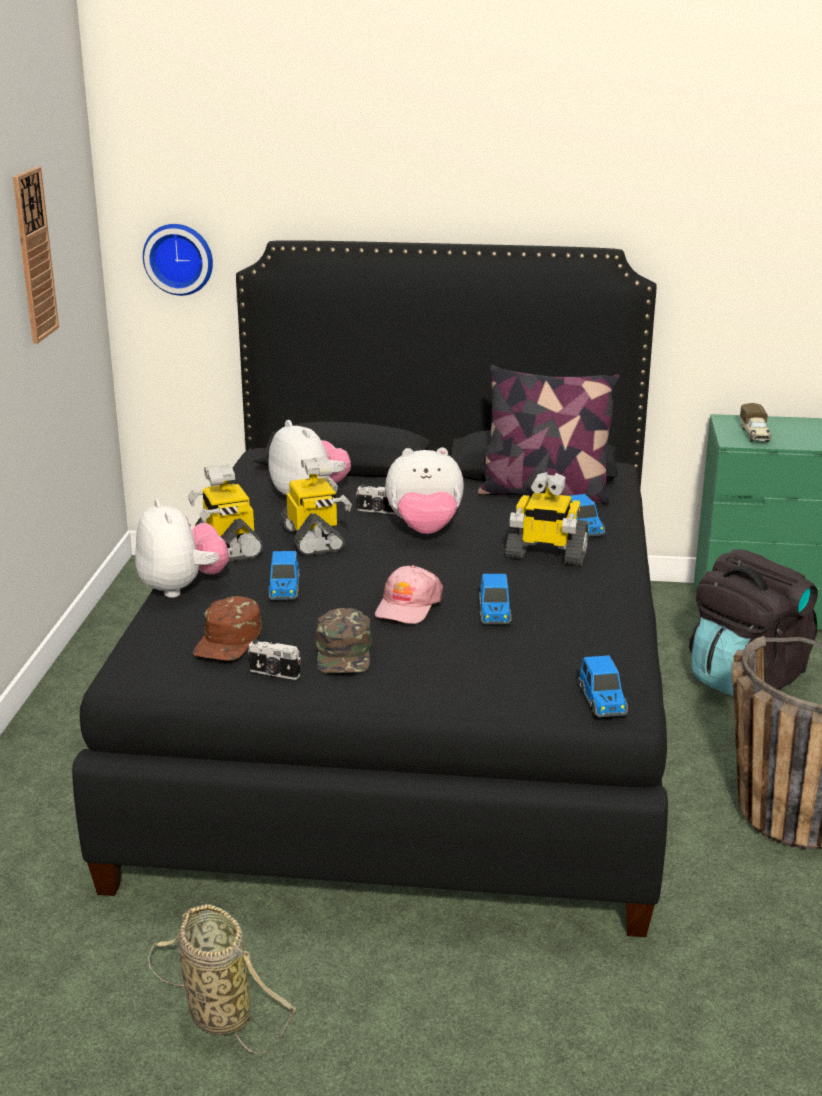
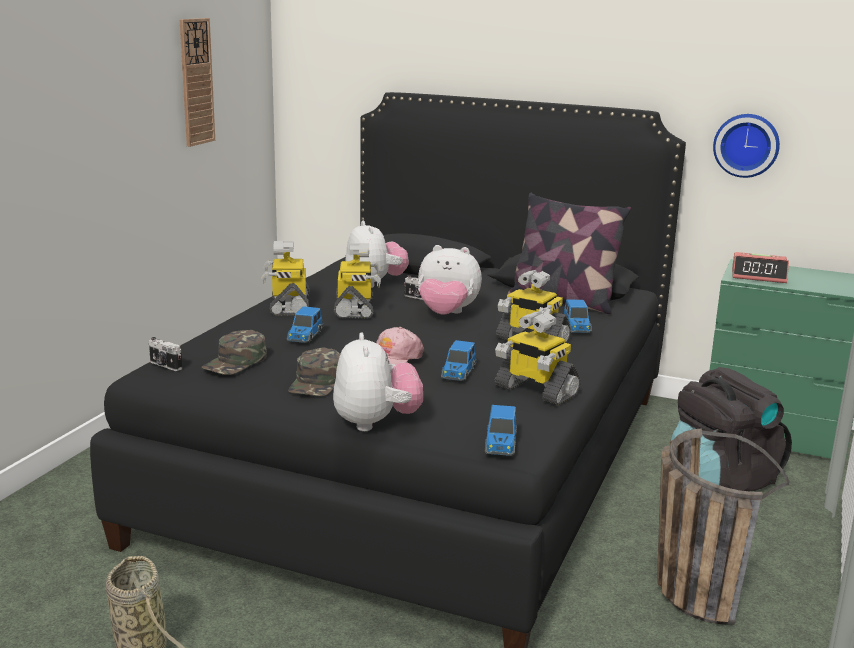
camera: 15 degrees right, 5 degrees down
(179, 258) = (325, 104): wall clock -> wall clock (746, 145)
(182, 588) = (233, 327): plush toy -> plush toy (376, 423)
(229, 640) = (236, 362): brown cap -> green cap
(274, 674) = (252, 388): camera -> camera (165, 366)
(593, 624) = (535, 391): none -> toy robot
(755, 435) = (759, 276): toy truck -> alarm clock

